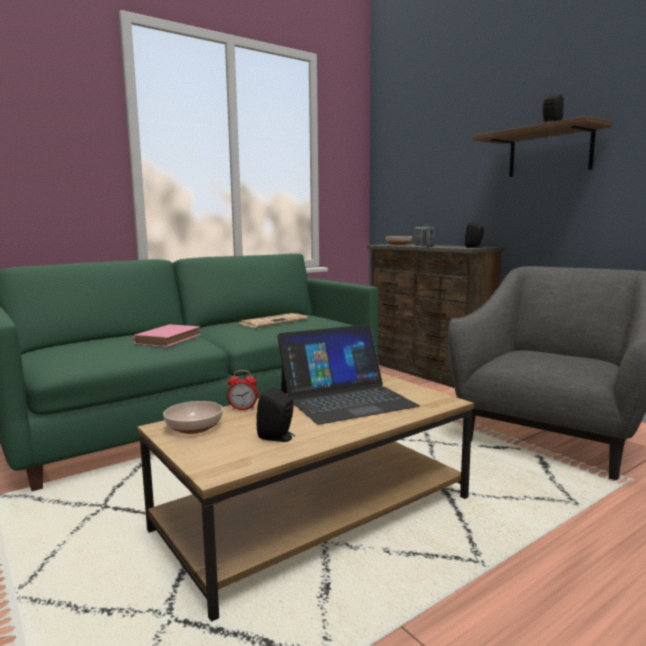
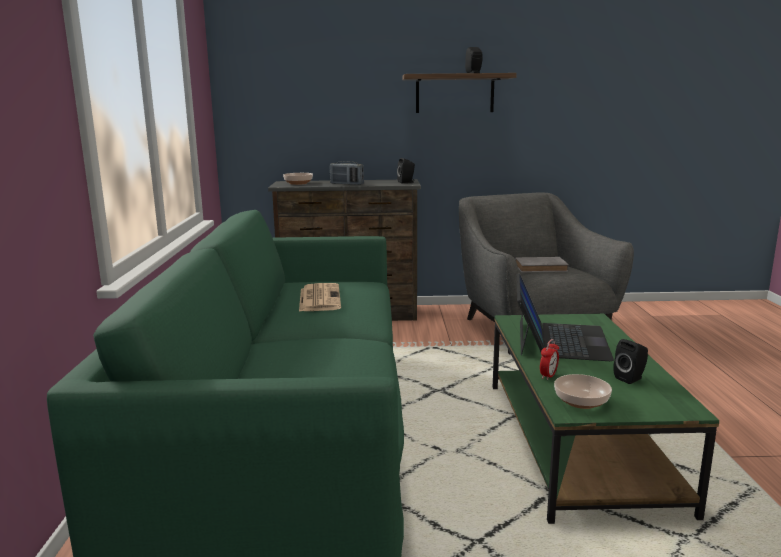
camera: 55 degrees left, 5 degrees up
(169, 339) = (322, 350): pink book -> none
(315, 514) = (576, 442): brown coffee table -> green coffee table
(553, 356) = (542, 268): none -> grey book

